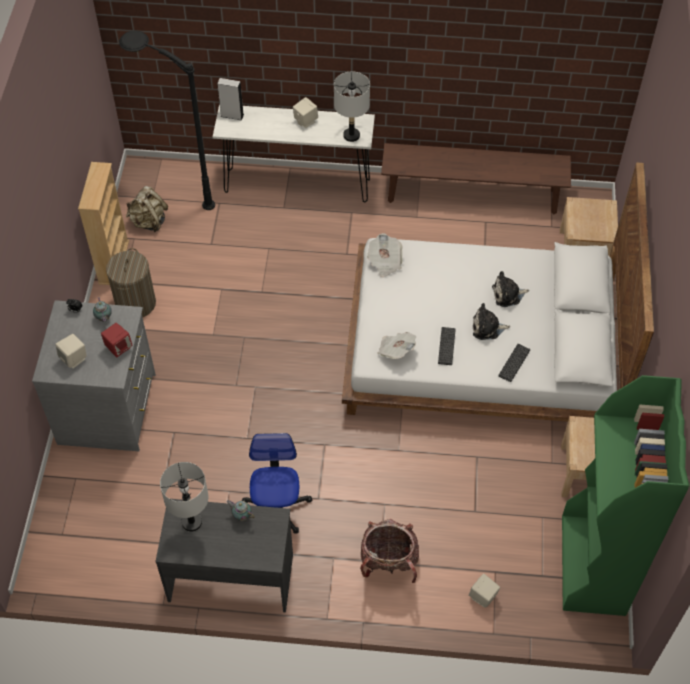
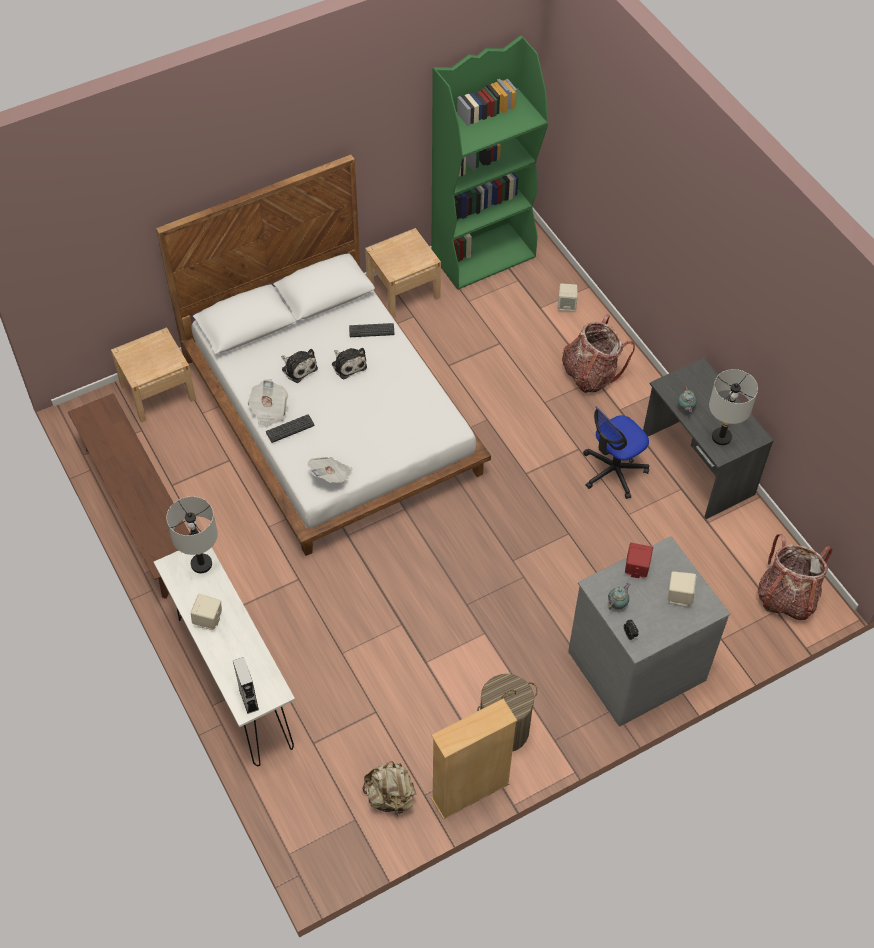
camera: 125 degrees left, 0 degrees up
(65, 551) = (786, 597): none -> backpack
(174, 191) = (328, 802): black floor lamp -> none
(396, 350) = (426, 416): newspaper -> newspaper (268, 411)
(446, 346) = (392, 383): keyboard -> keyboard (290, 429)

